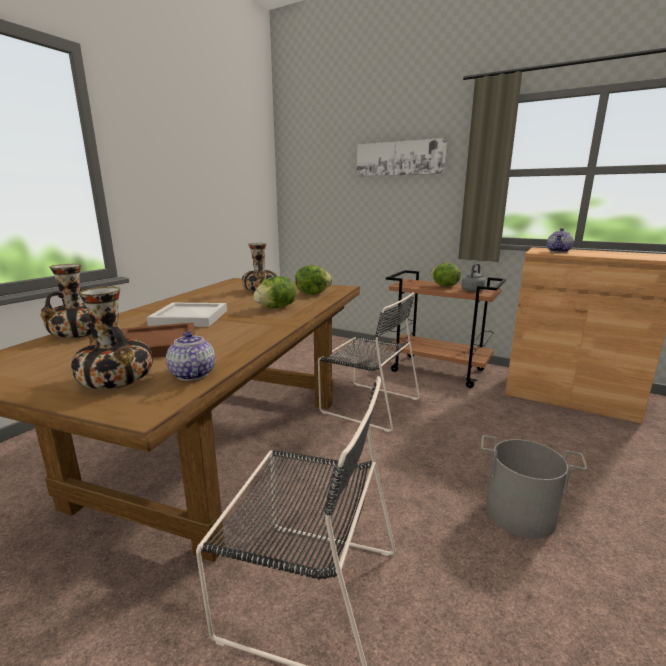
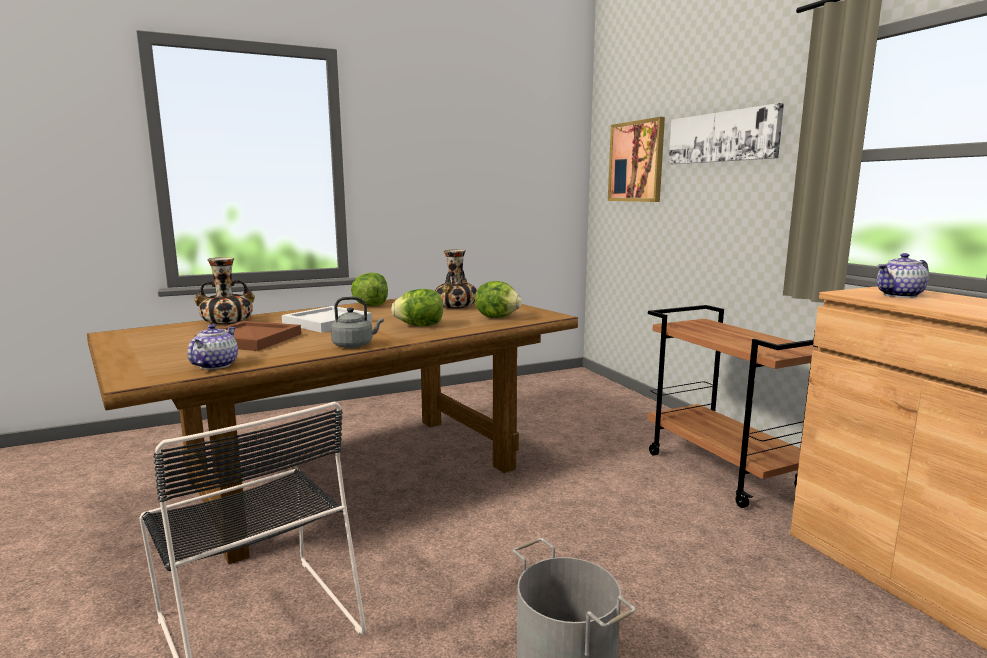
camera: 35 degrees right, 5 degrees down
(117, 381) = (166, 359): vase -> none
(324, 174) = (636, 161): none -> picture
(367, 404) = (557, 483): black chair -> none
(444, 286) = (736, 335): lettuce -> lettuce (370, 305)
(473, 290) = (766, 347): grey kettle -> grey kettle (355, 345)

